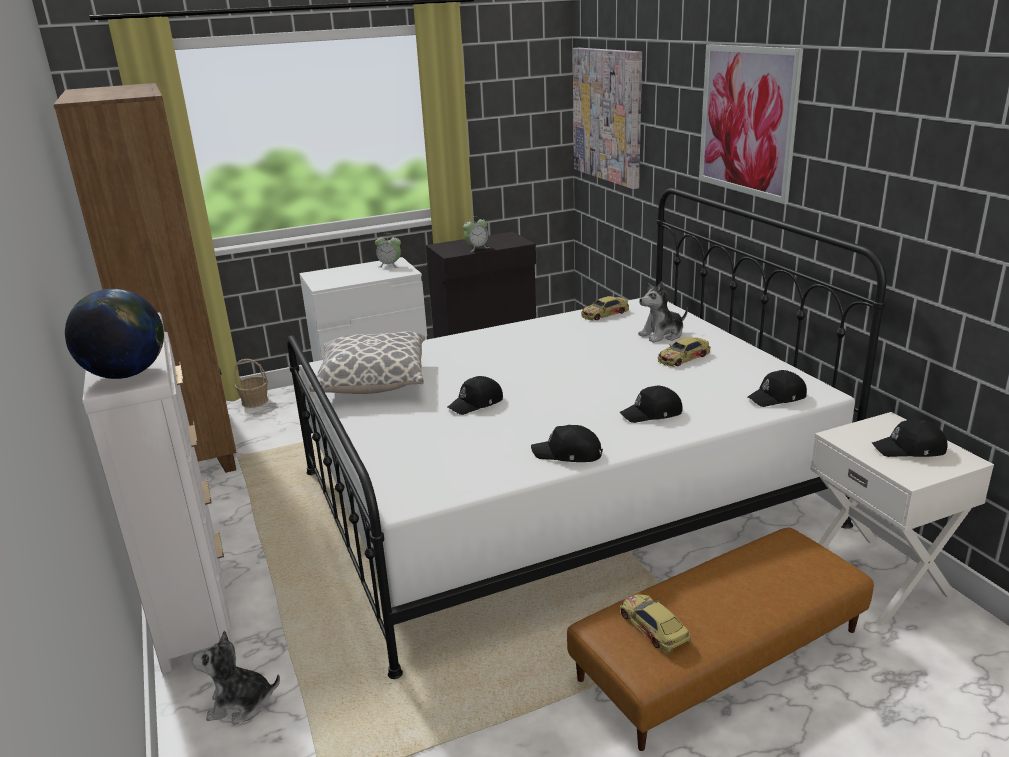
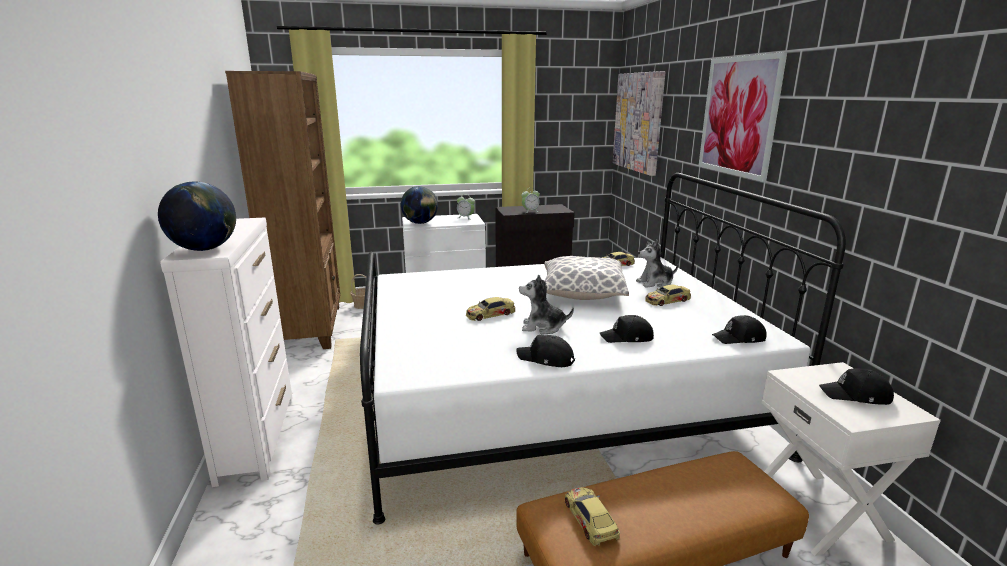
camera: 10 degrees right, 5 degrees down
(240, 704) = (254, 522): plush toy -> plush toy (543, 327)
(331, 281) = (420, 223): none -> globe
(373, 383) = (421, 292): pillow -> pillow (582, 294)
(476, 403) = (490, 314): black cap -> toy car

